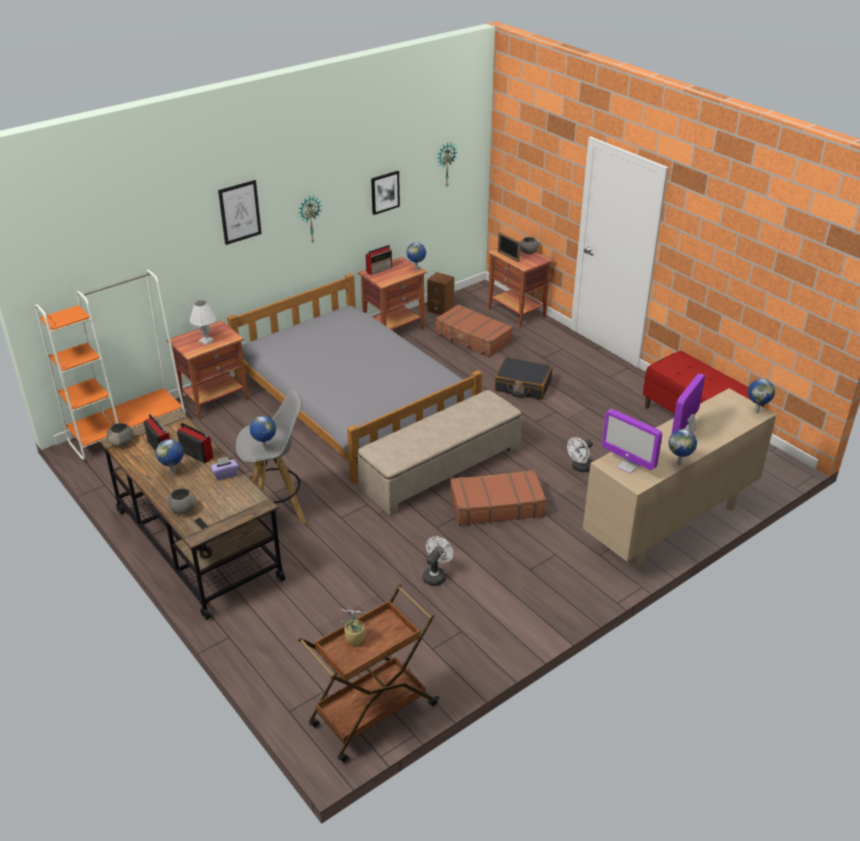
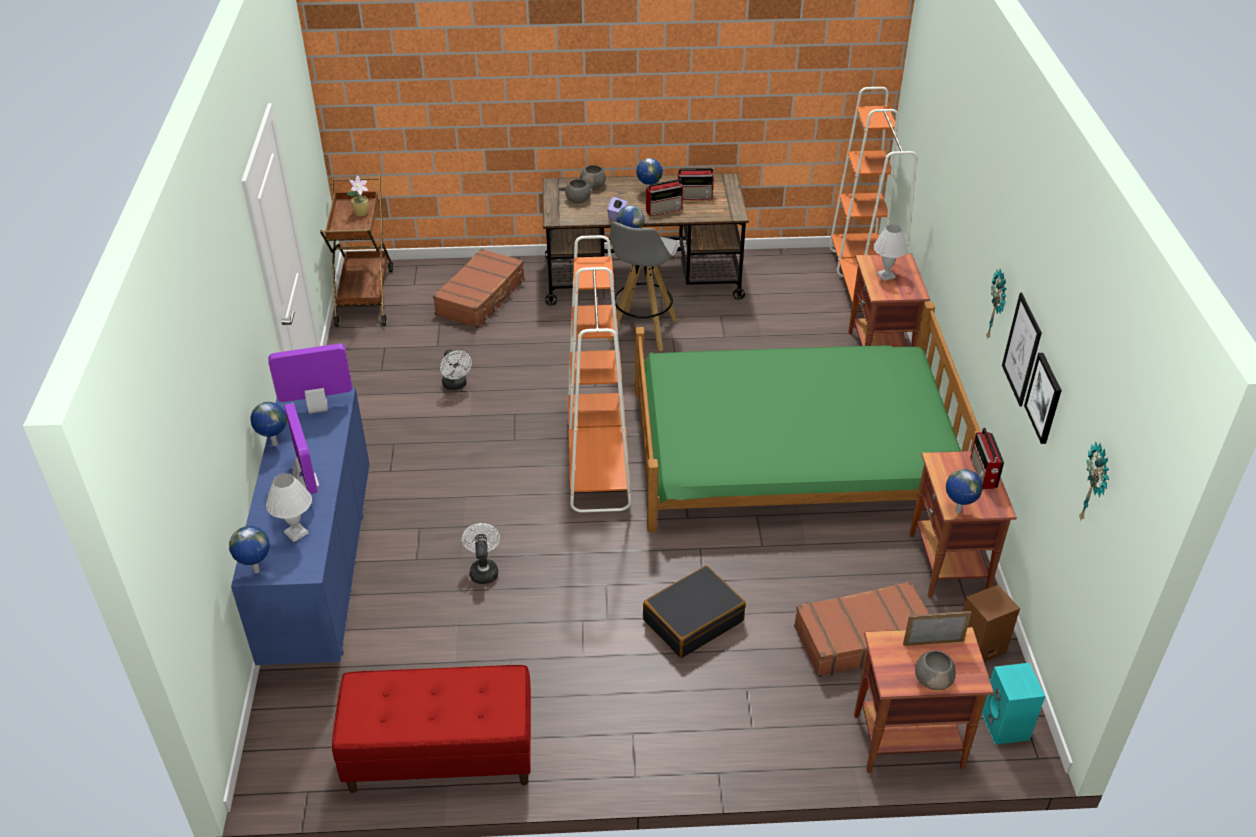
camera: 125 degrees right, 5 degrees up
(122, 443) = (723, 181): grey bowl -> grey bowl (578, 200)
(240, 212) = (975, 203): picture -> picture (1022, 349)
(355, 401) = (790, 452): grey bed -> green bed
(441, 468) = (598, 460): beige bench -> orange clothes rack
(479, 295) = (1006, 726): none -> turquoise speaker
(496, 506) = (498, 469): brown suitcase -> brown suitcase (481, 297)
(670, 524) = (322, 583): beige dresser -> blue dresser
(717, 414) = (296, 532): none -> white table lamp

